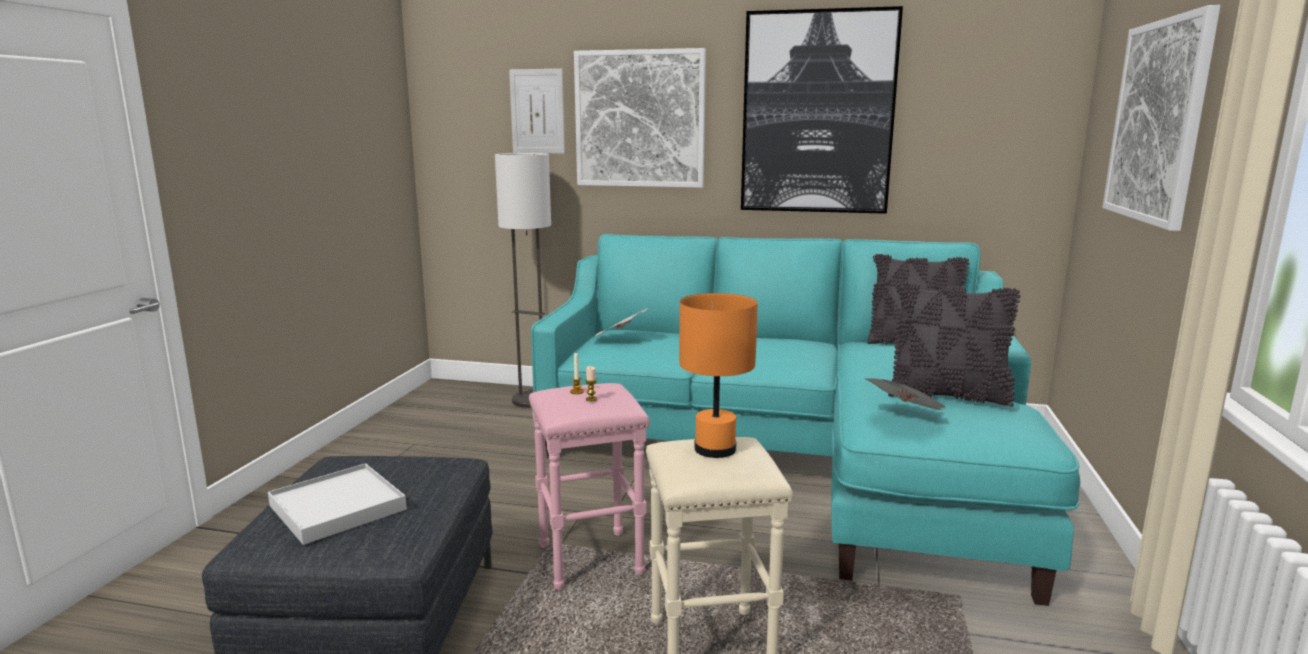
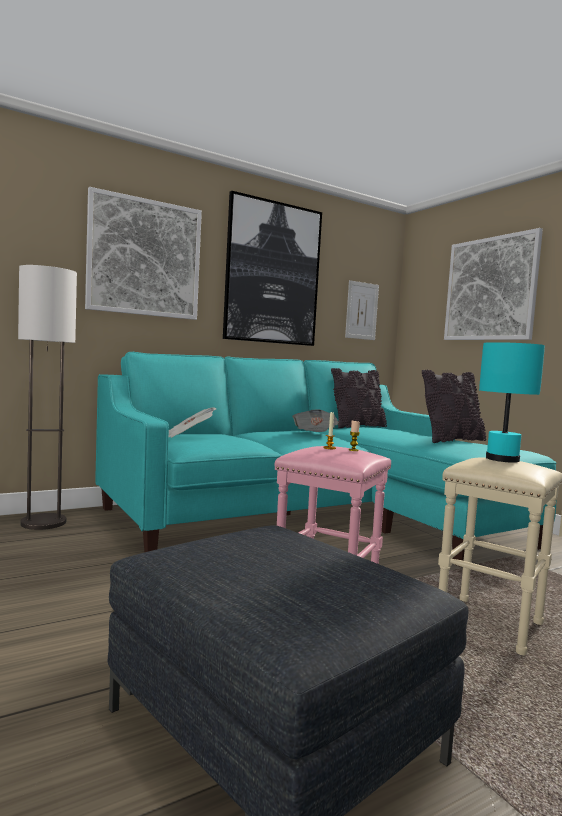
camera: 45 degrees left, 10 degrees down
(338, 507) = (292, 580): white tray -> none
(537, 111) = (44, 235): picture -> picture (361, 310)
(714, 449) = (503, 459): orange table lamp -> turquoise table lamp
(906, 416) = (470, 448): newspaper -> newspaper (314, 434)

